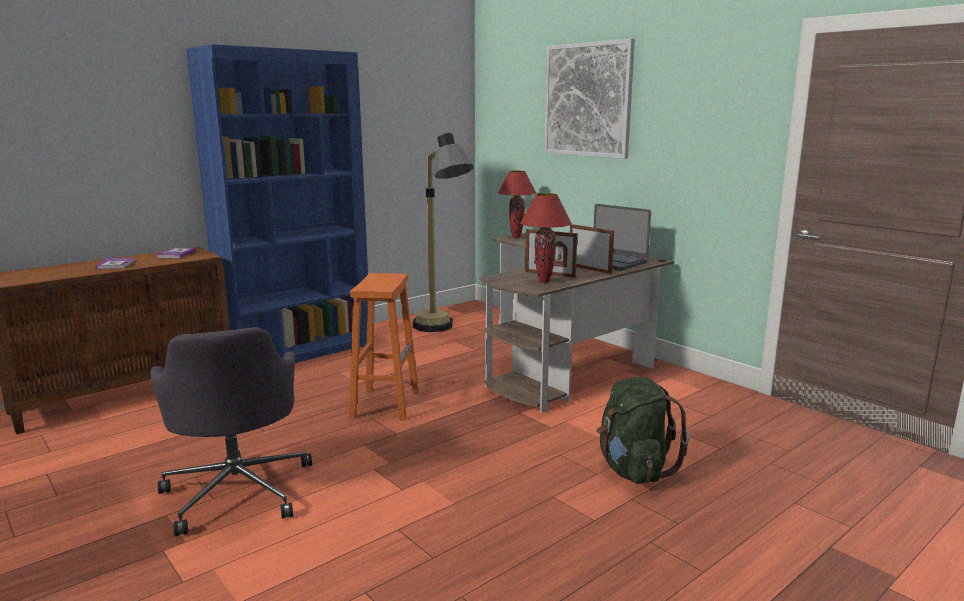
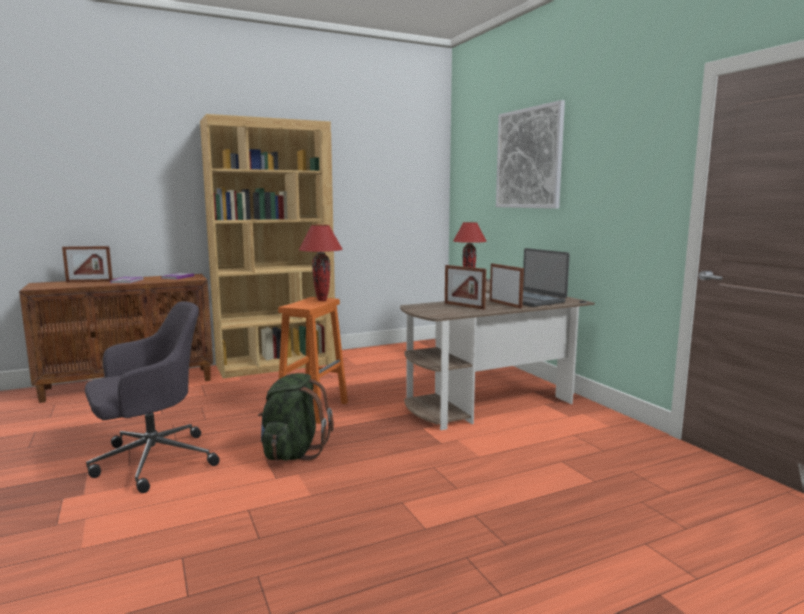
camera: 15 degrees right, 5 degrees down
(62, 268) = (89, 281): none -> picture frame
(238, 490) = (151, 461): grey office chair -> grey office chair turned 120 degrees counterclockwise
(298, 351) = (277, 364): blue bookcase -> brown bookcase
(442, 330) = (402, 358): floor lamp -> none
(544, 281) = (452, 310): red table lamp -> red table lamp (322, 300)
(633, 470) = (494, 489): green backpack -> green backpack (293, 452)

